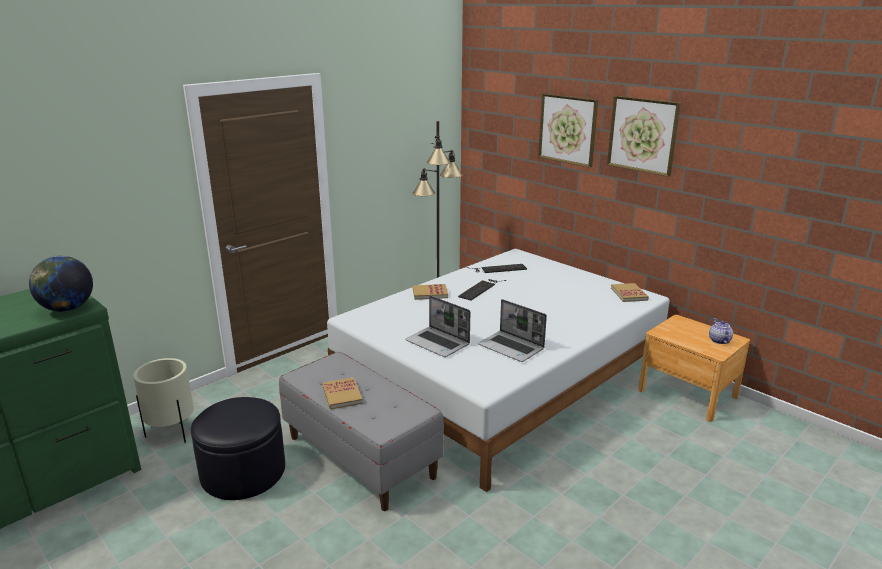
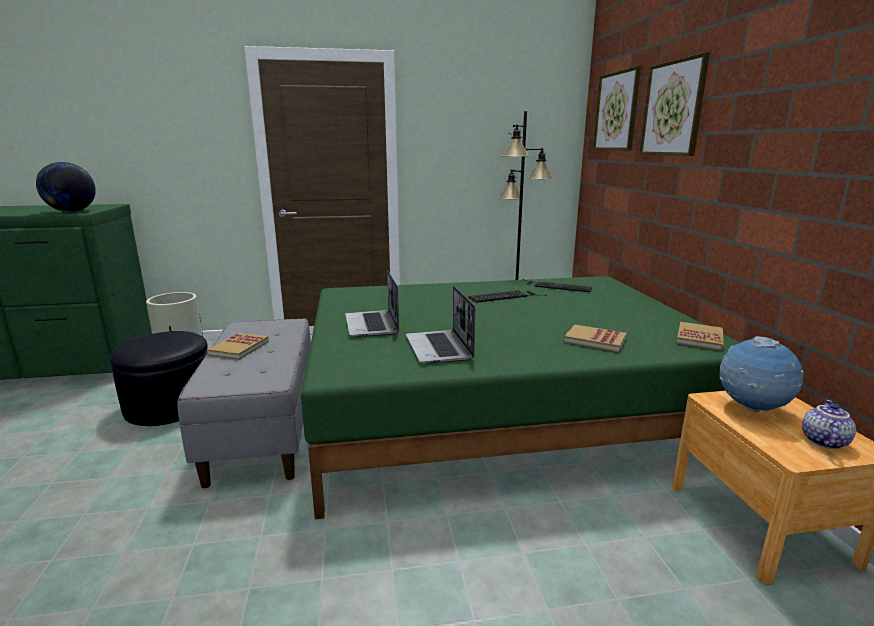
camera: 35 degrees right, 5 degrees down
(430, 293) = (446, 290): book -> book (595, 340)
(501, 378) = (499, 410): white bed -> green bed
(643, 135) = (761, 88): picture -> picture (617, 111)
(679, 332) = (752, 409): none -> globe

